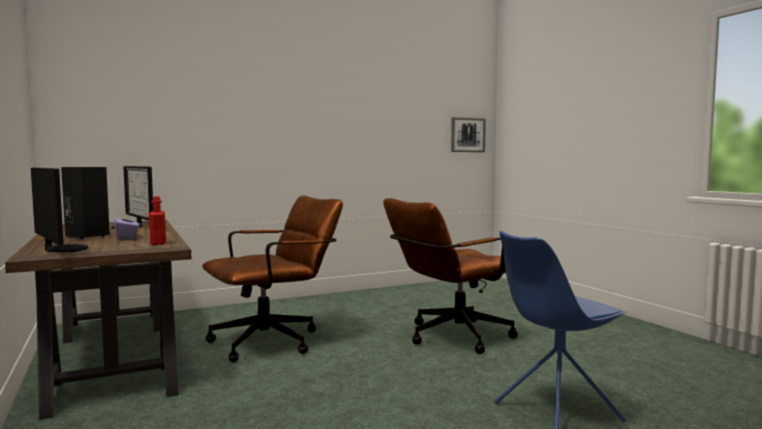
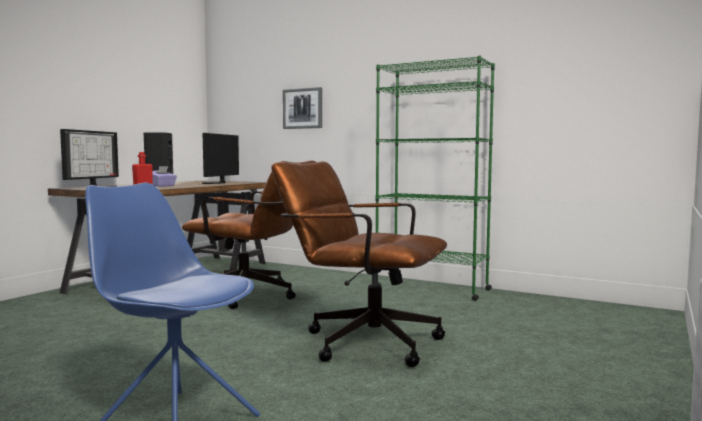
camera: 55 degrees right, 0 degrees up
(362, 296) = (431, 288): none -> green bookcase
(467, 135) = (634, 81): picture -> picture (303, 108)

